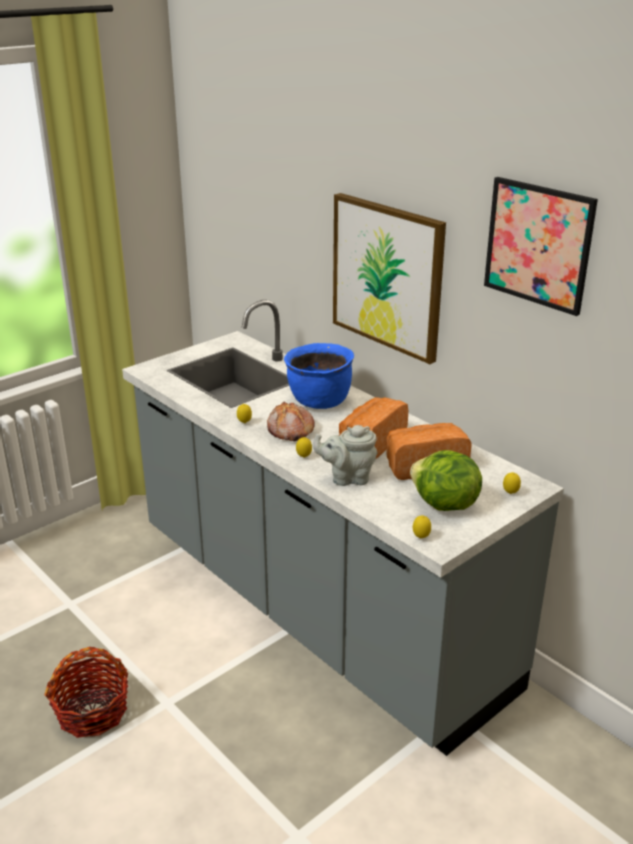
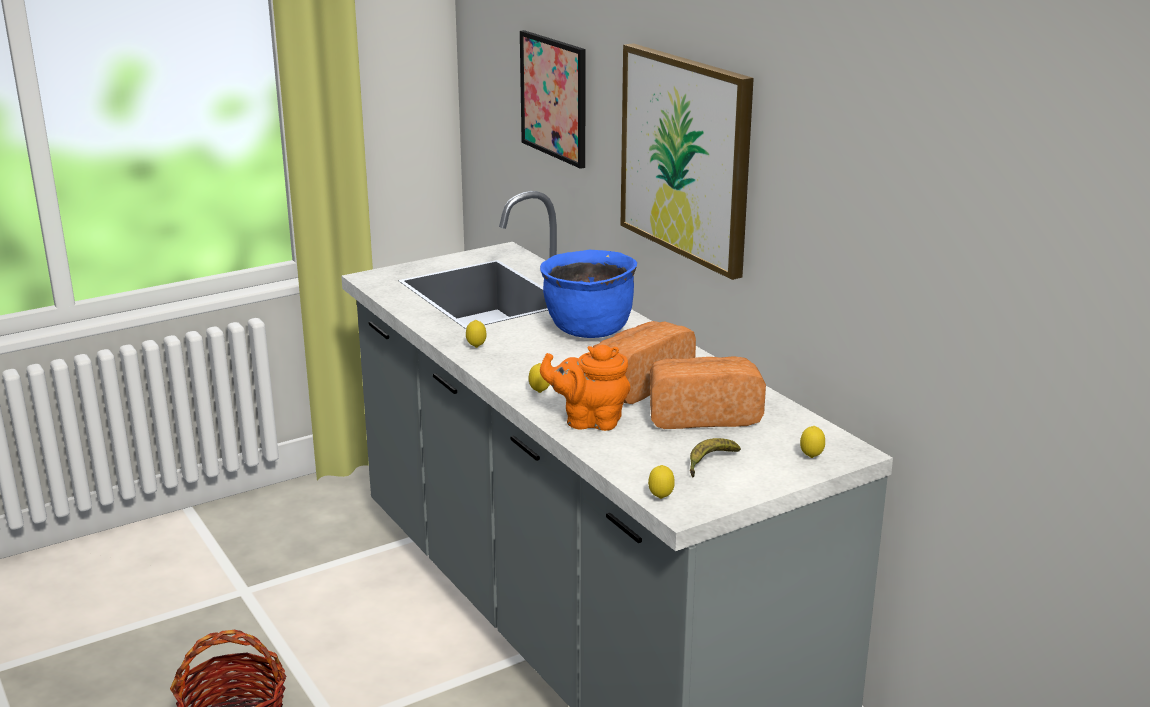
camera: 10 degrees right, 5 degrees down
(289, 430) = (533, 360): bread -> none
(347, 478) = (589, 421): grey teapot -> orange teapot
(443, 505) = (709, 463): lettuce -> banana
(538, 244) = (861, 104): picture -> picture (554, 97)

